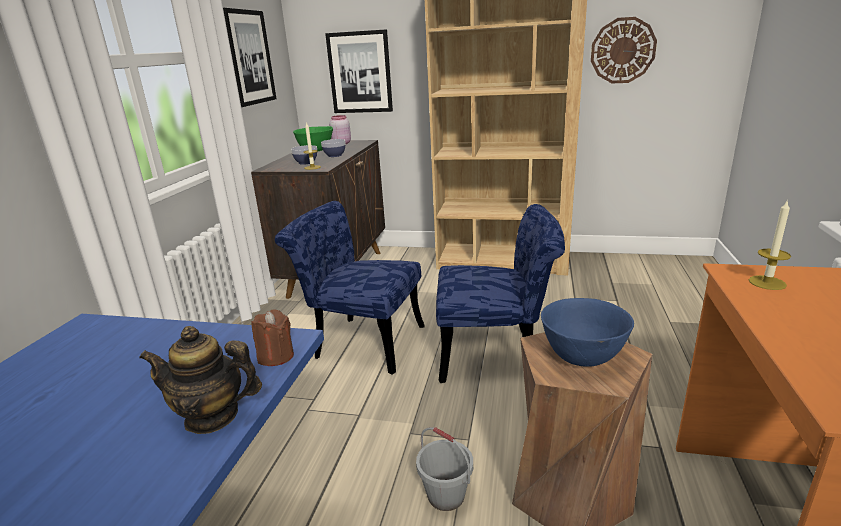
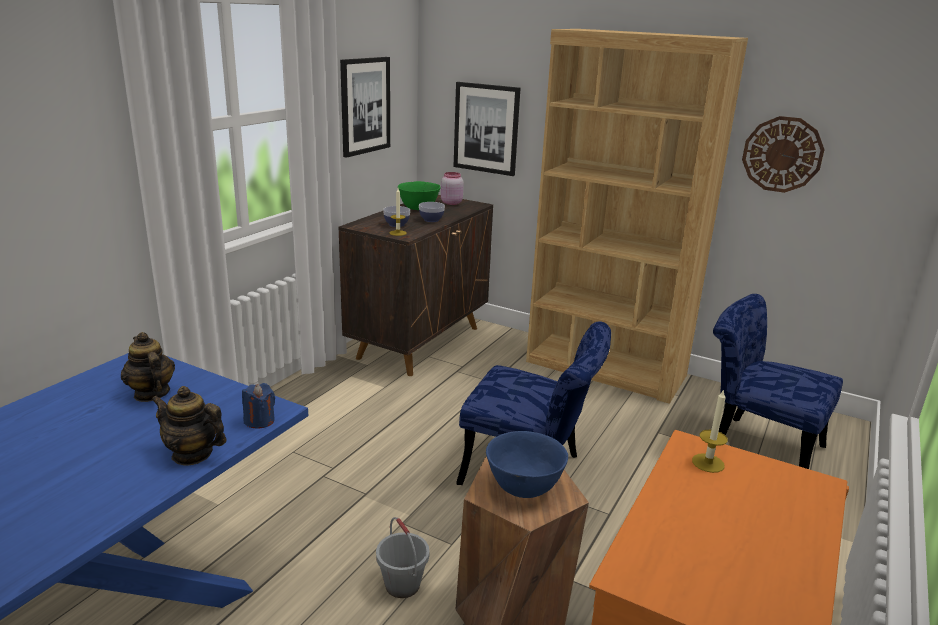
camera: 15 degrees right, 0 degrees up
(118, 359) = (151, 393): none -> teapot
(276, 356) = (259, 421): brown candle -> blue candle
(361, 341) = (404, 423): blue chair -> blue chair (755, 447)

